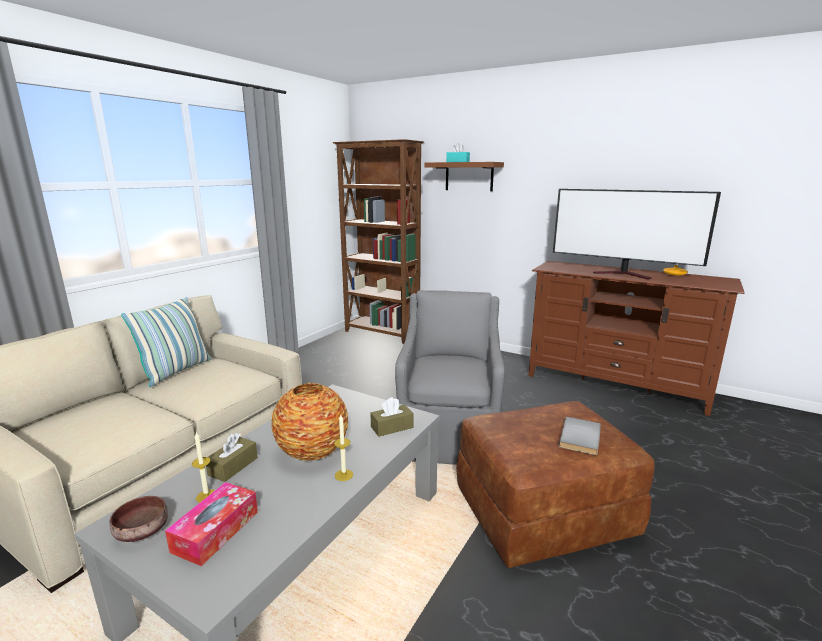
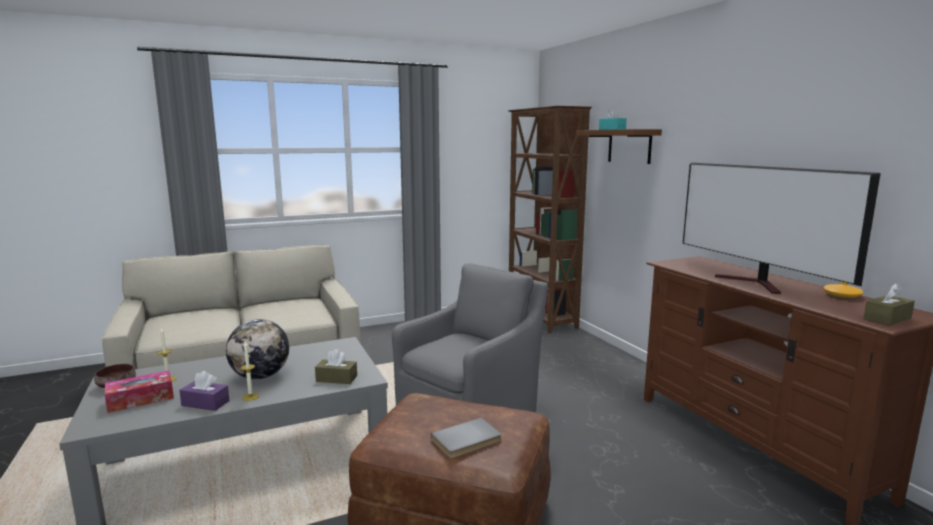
camera: 35 degrees right, 5 degrees down
(176, 371) = (277, 302): pillow -> none
(233, 466) = (207, 369): brown tissue box -> brown tissue box (887, 318)
(308, 501) = (205, 403): none -> purple tissue box
(313, 451) = (260, 376): vase -> globe

